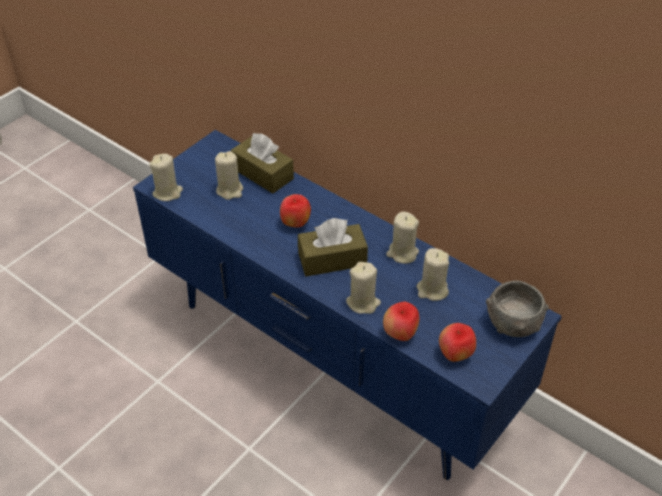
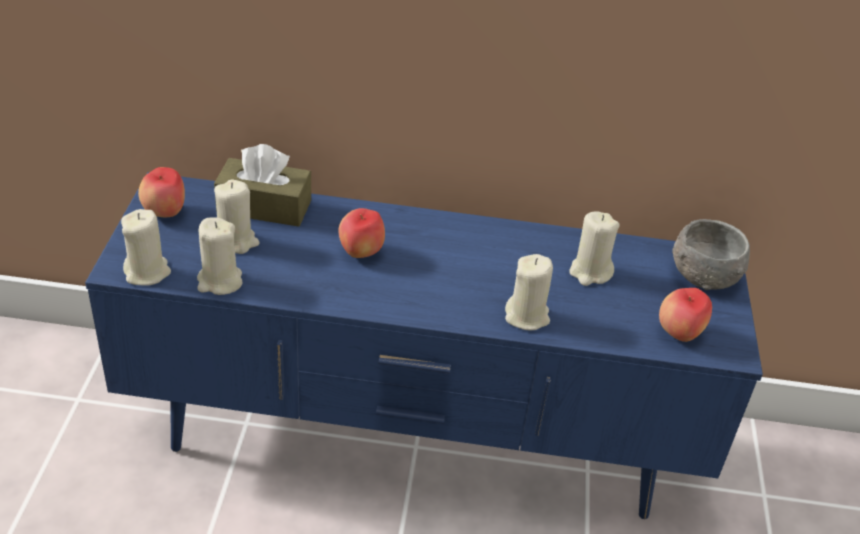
camera: 35 degrees left, 5 degrees down
(332, 259) = (445, 279): brown tissue box -> none
(400, 334) = (601, 335): apple -> apple (165, 213)
(402, 253) = (520, 243): beige candle -> beige candle (219, 281)

